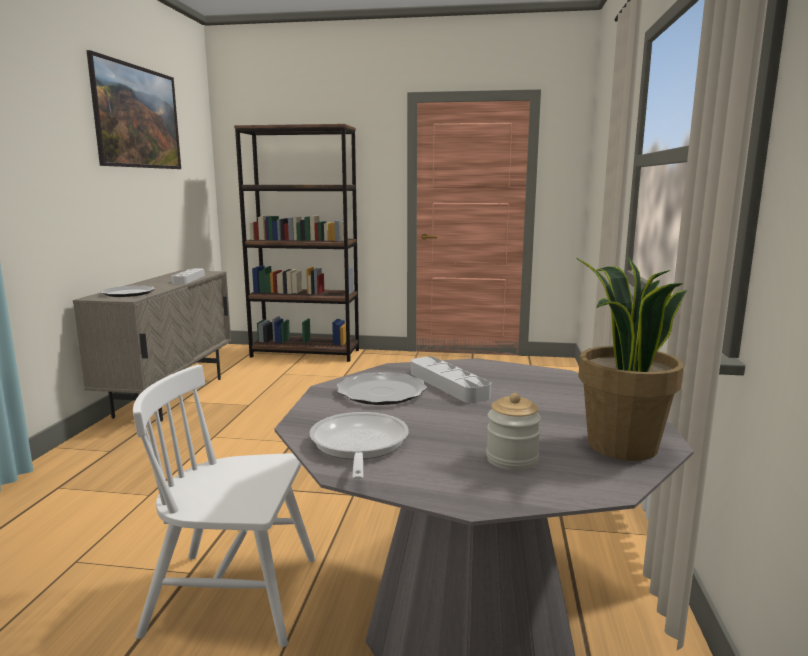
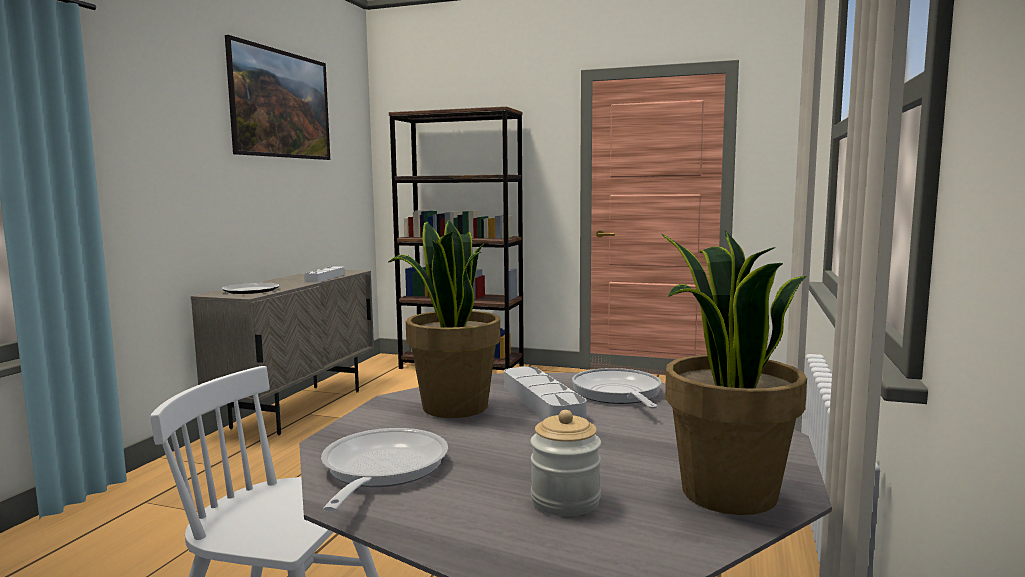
camera: 10 degrees right, 5 degrees down
(381, 392) = (453, 407): plate -> potted plant
(502, 375) = (618, 394): none -> frying pan

